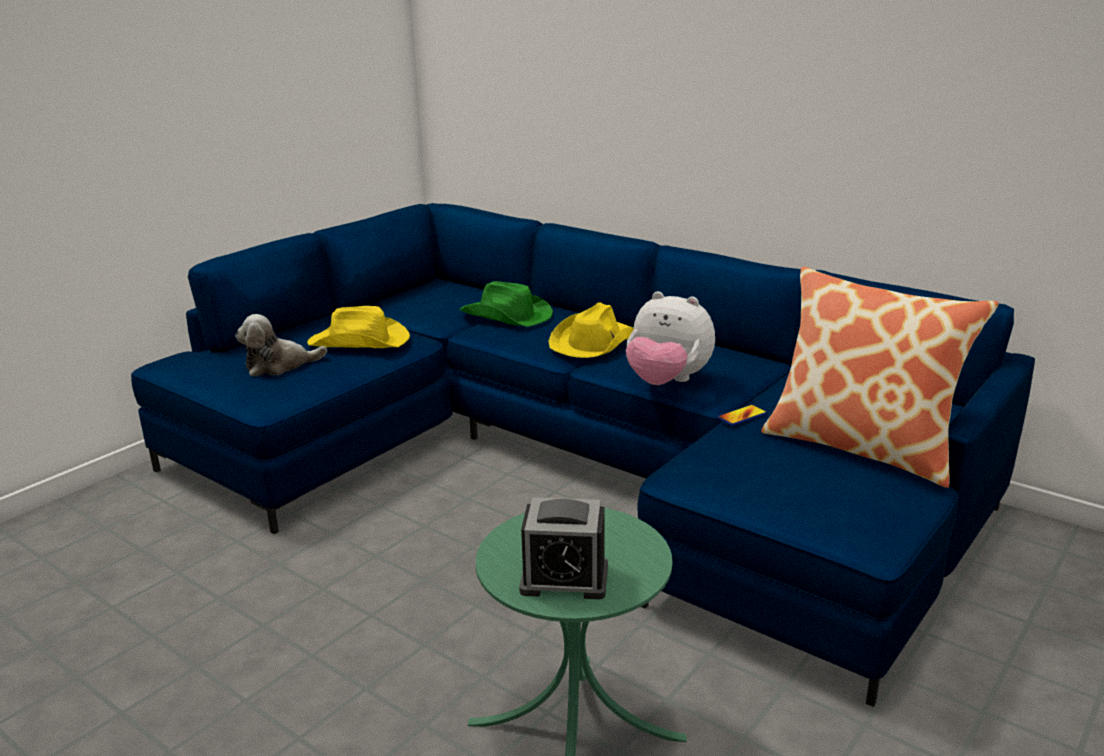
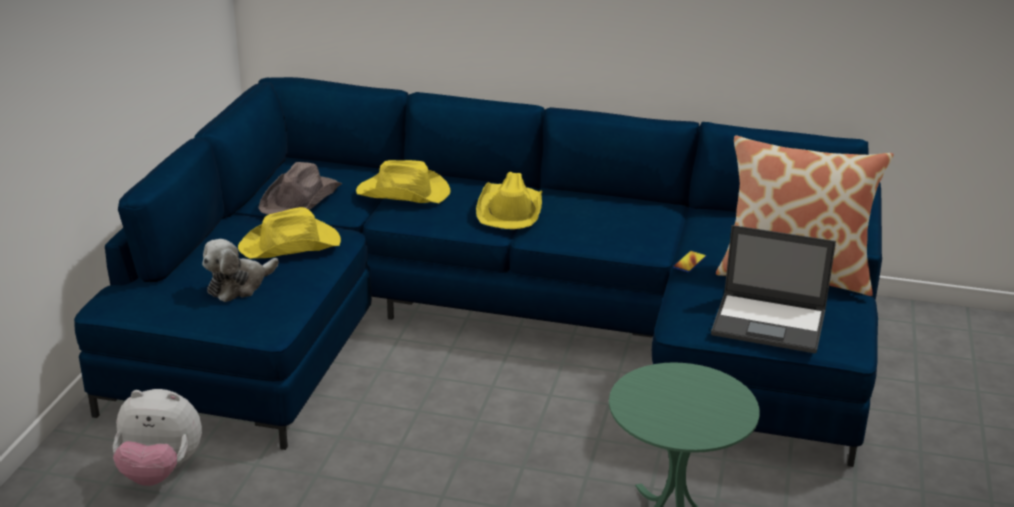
camera: 25 degrees left, 5 degrees up
(412, 308) = (301, 198): none -> brown hat
(506, 316) = (404, 193): green hat -> yellow hat
(564, 579) = (693, 421): alarm clock -> none
(667, 382) = (607, 240): plush toy -> plush toy (160, 472)
(785, 493) = (770, 323): none -> laptop

